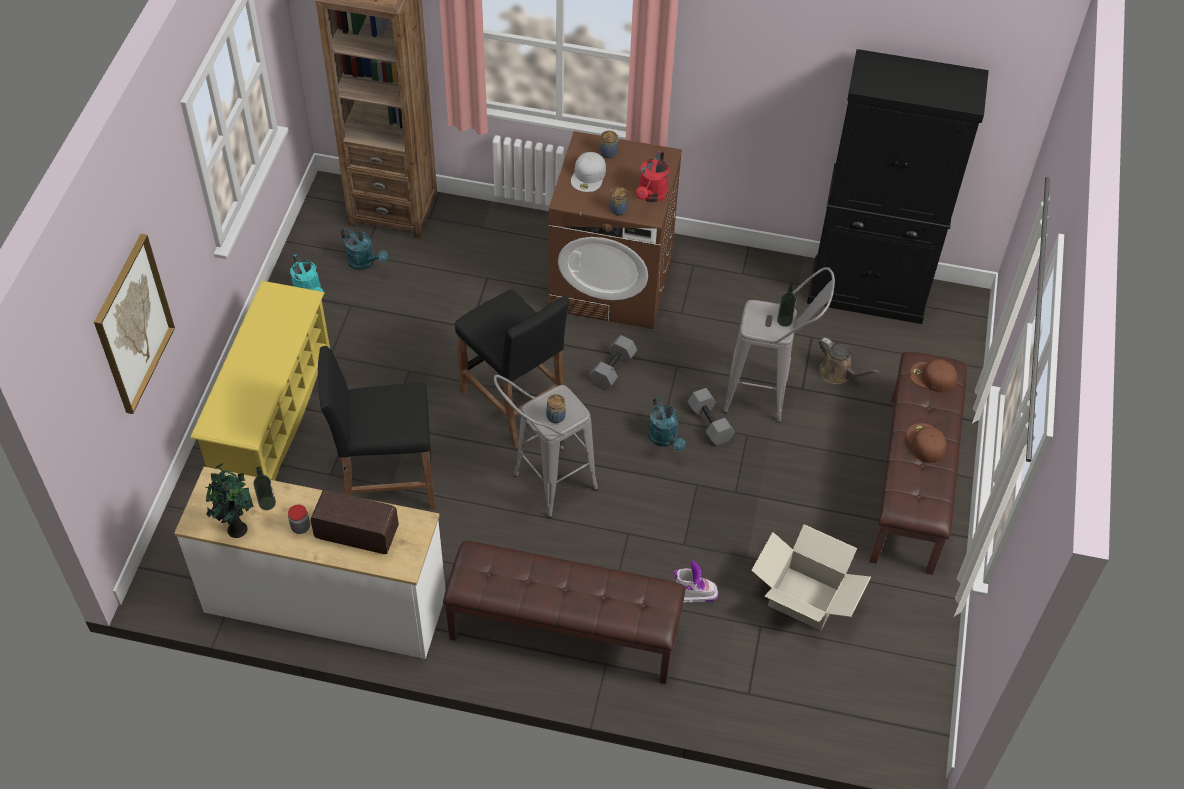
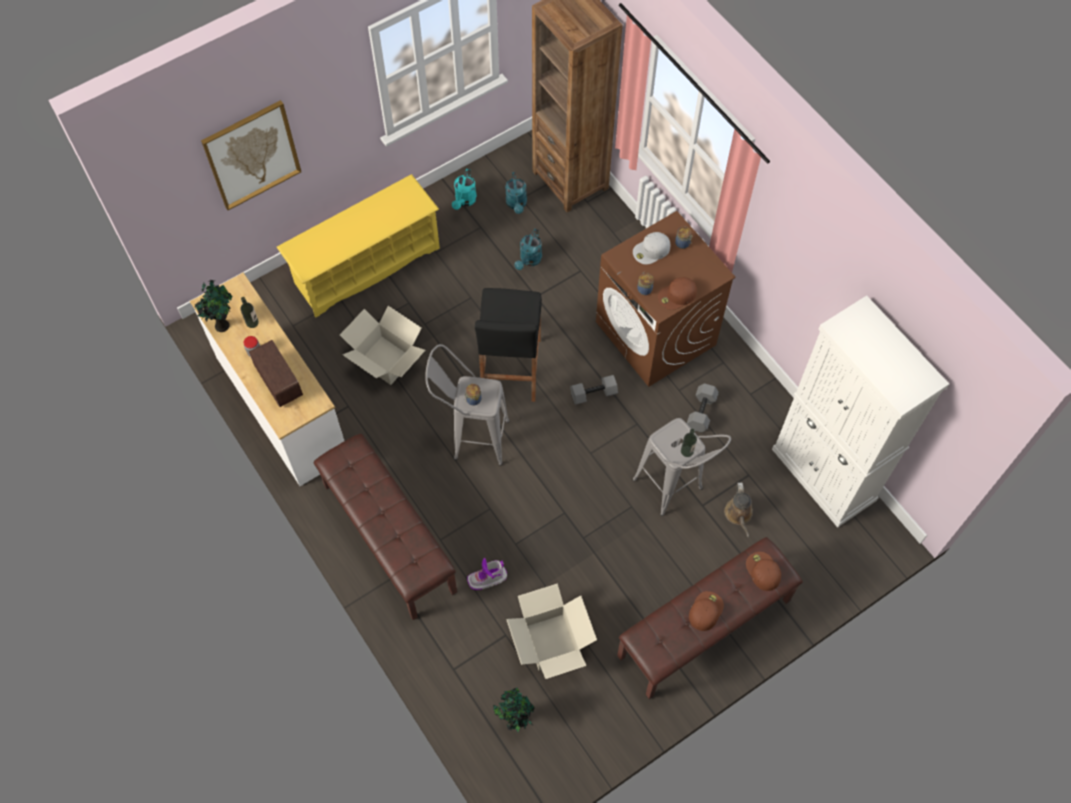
camera: 45 degrees right, 10 degrees up
(386, 483) = (386, 360): black stool -> cardboard box
(651, 196) = (677, 295): red watering can -> brown cap
(665, 439) = (577, 467): turquoise watering can -> turquoise watering can (529, 260)
(692, 593) = (487, 578): boot -> boot turned 120 degrees clockwise
(711, 424) = (616, 480): grey dumbbell -> grey dumbbell (702, 412)
(847, 687) = (515, 720): none -> potted plant
(868, 292) = (824, 475): black cabinet -> white cabinet

